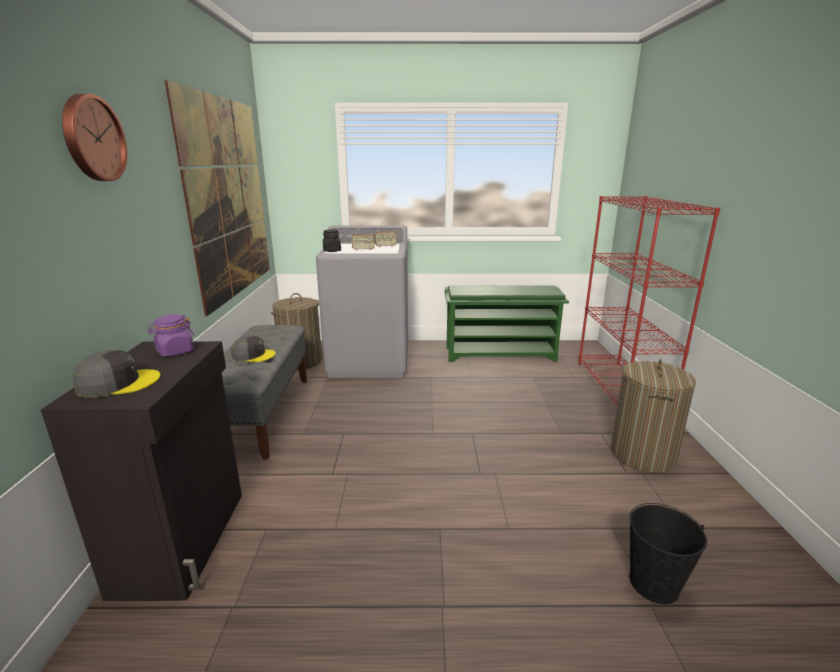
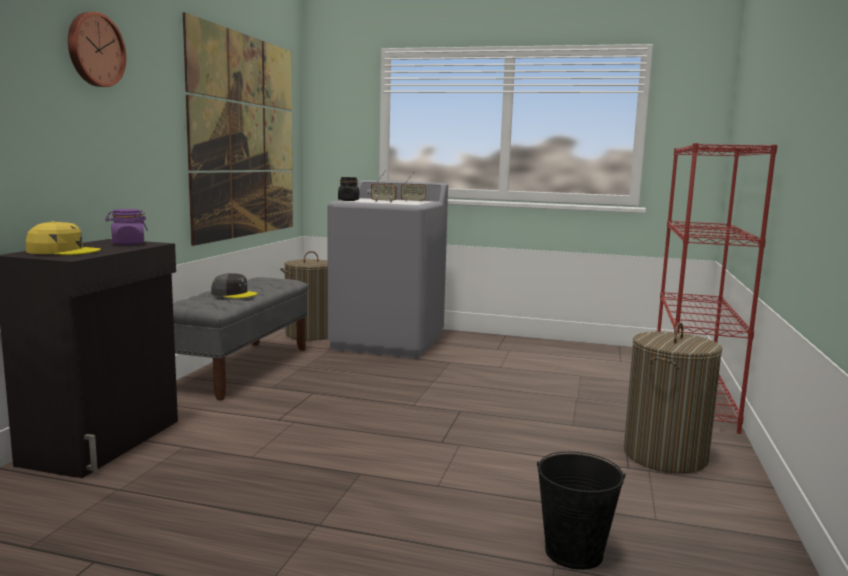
camera: 15 degrees right, 10 degrees down
(118, 383) = (63, 251): grey cap -> yellow cap
(501, 354) = (556, 352): green shoe rack -> none

